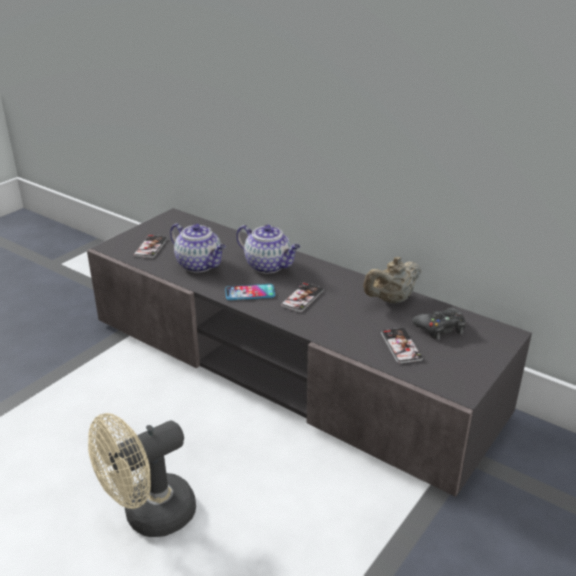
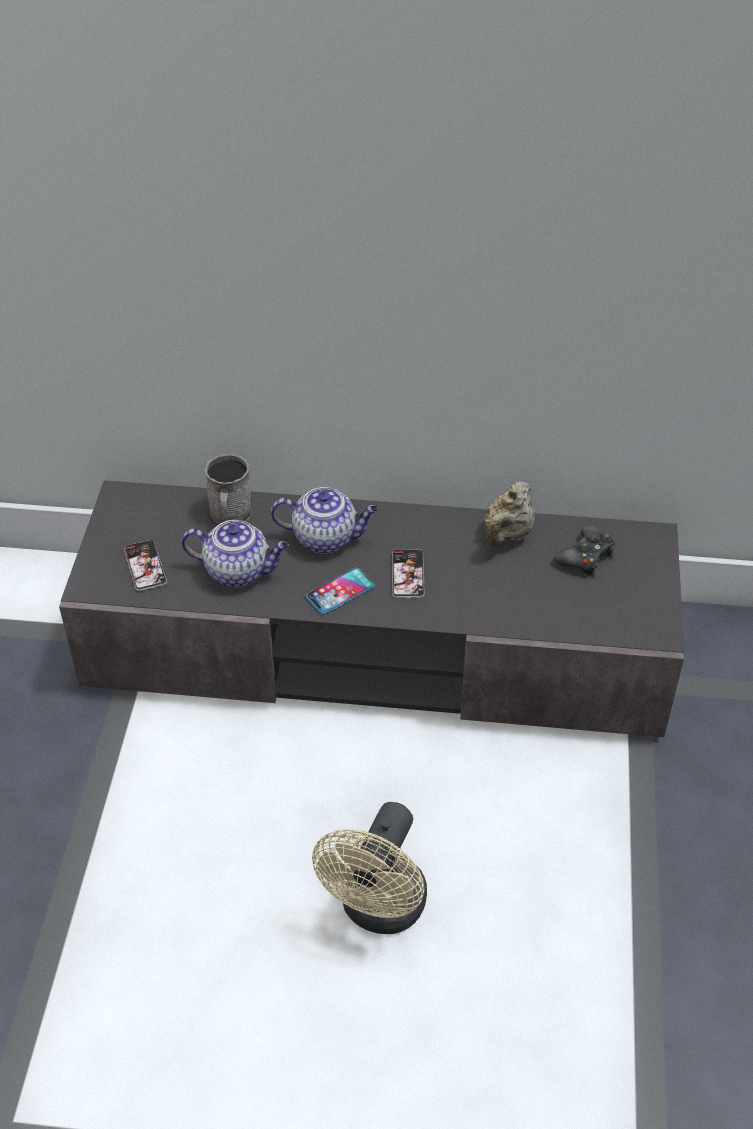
camera: 30 degrees left, 15 degrees up
(223, 240) = (230, 516): none -> grey mug
(401, 346) = (563, 600): phone -> none

